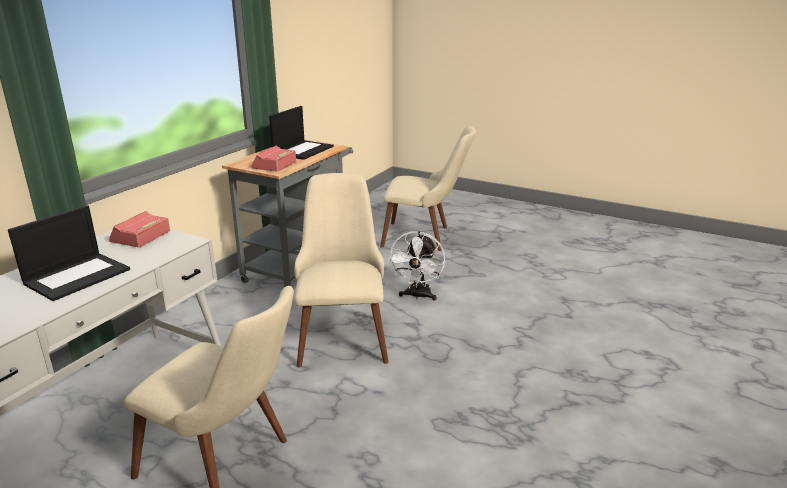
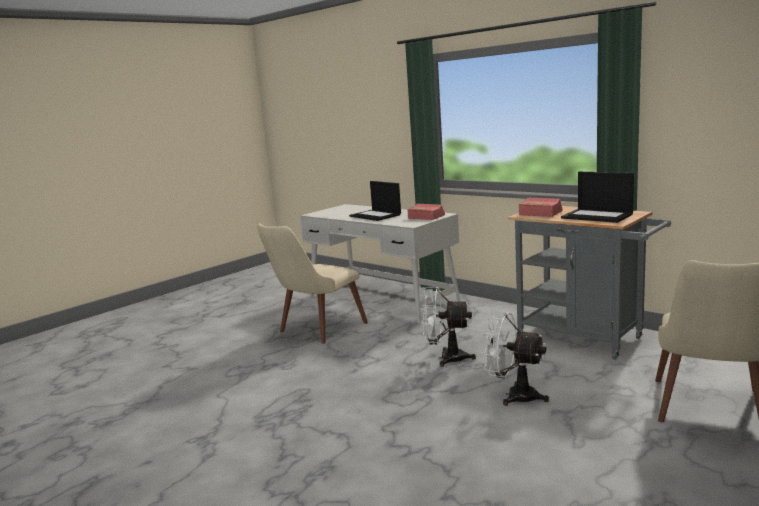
camera: 105 degrees right, 10 degrees down
(342, 333) = (446, 358): beige chair -> white fan

